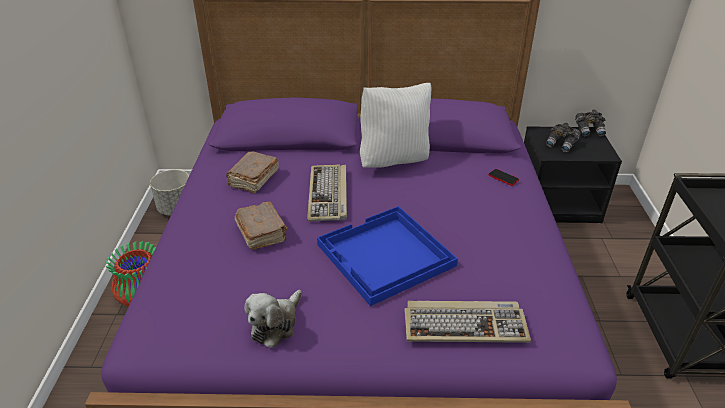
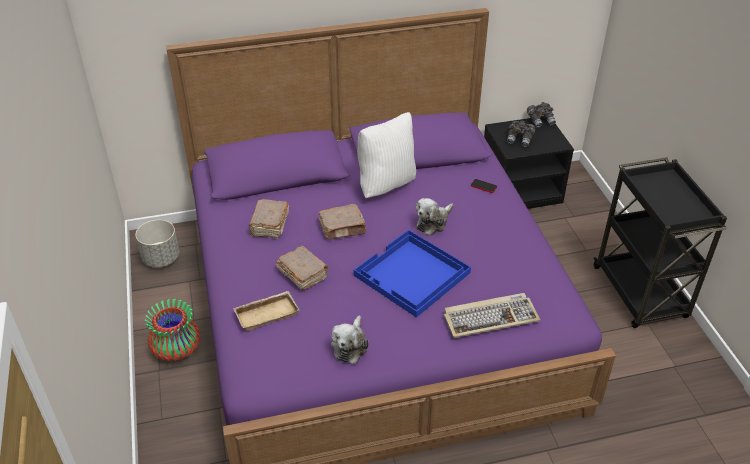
camera: 15 degrees left, 5 degrees up
(201, 267) = (267, 313): none -> beige tray
(328, 195) = (343, 228): keyboard -> brown book
(432, 205) = (433, 222): none -> plush toy

